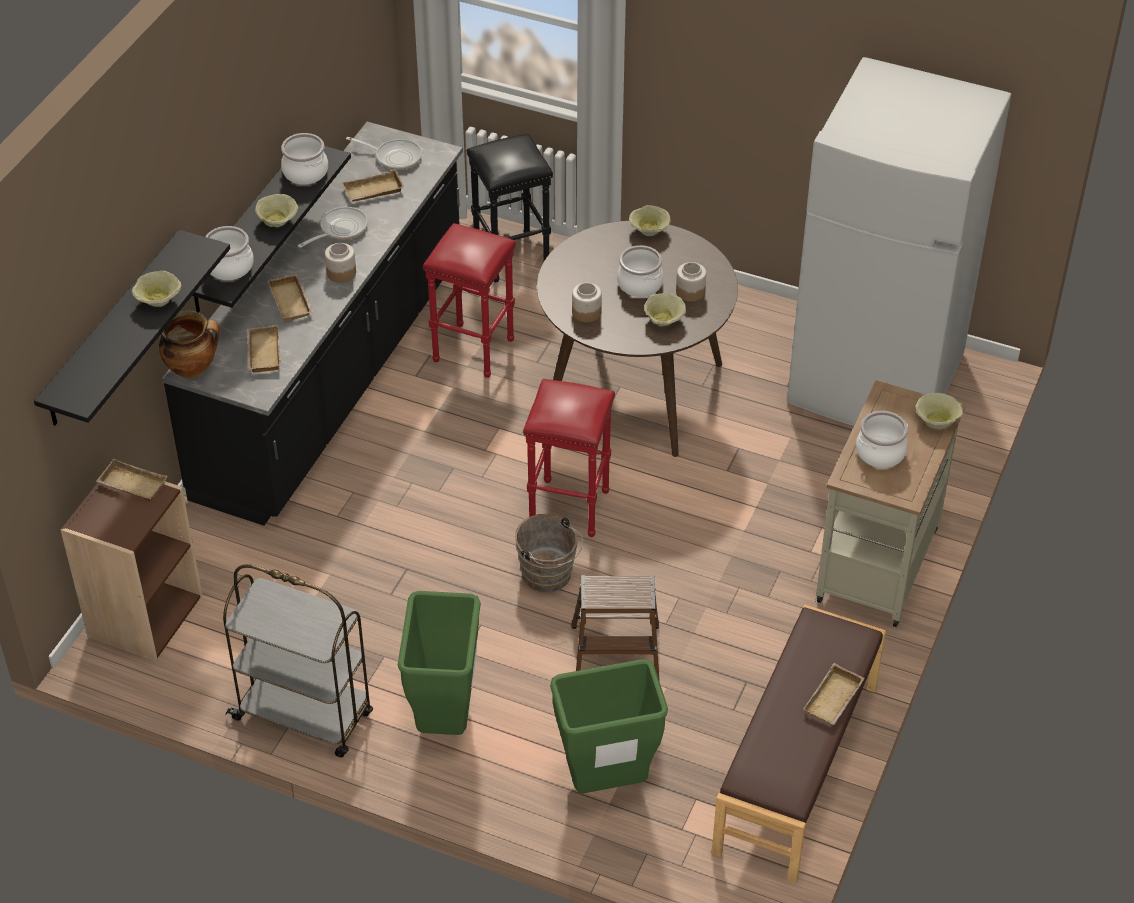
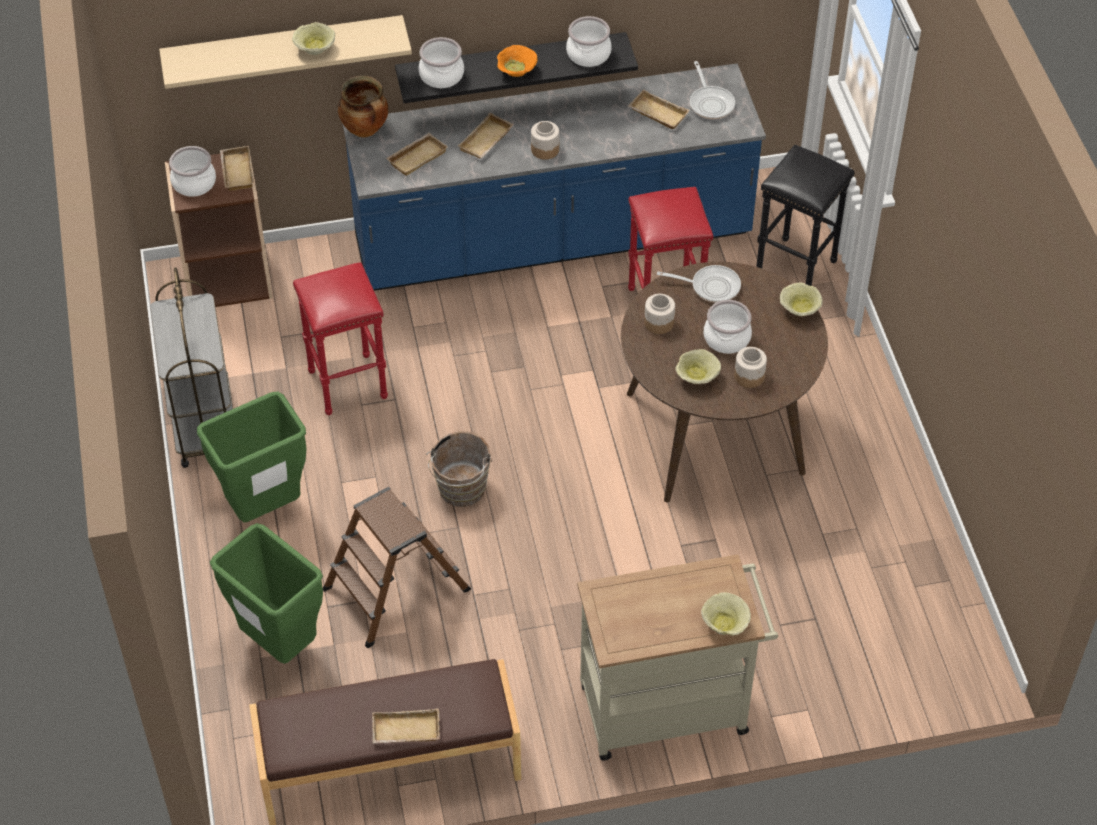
camera: 55 degrees right, 5 degrees up
(113, 330) = (284, 48): black shelf -> beige shelf
(278, 222) = (517, 72): beige bowl -> orange bowl
(334, 379) = (553, 241): black counter -> blue counter
(340, 229) = (594, 121): frying pan -> frying pan (711, 286)
(567, 508) = (544, 462): red stool -> red stool (346, 383)
(876, 378) = (894, 595): white fridge -> none
(880, 452) = (649, 601): cooking pot -> cooking pot (194, 183)

